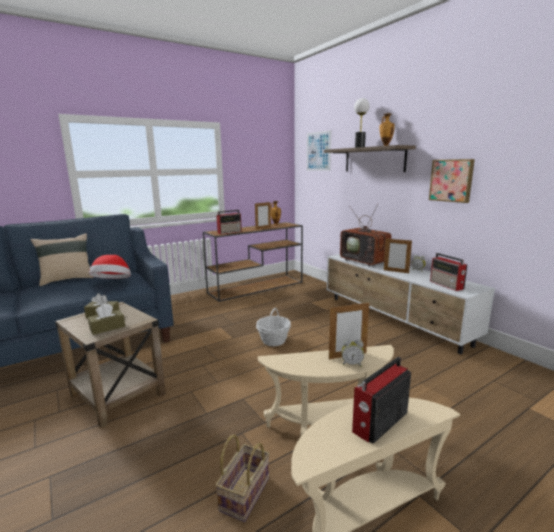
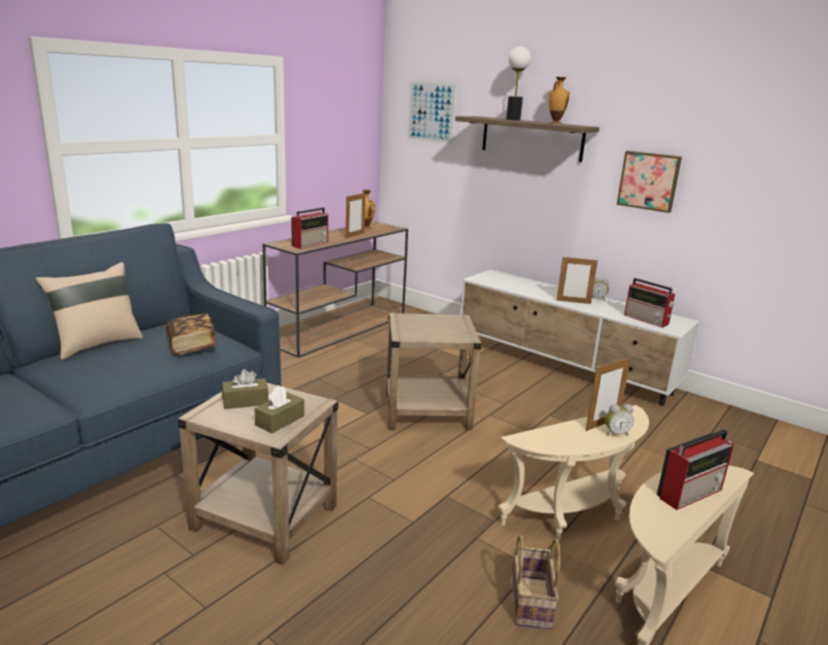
camera: 20 degrees left, 5 degrees up
(112, 283) = (192, 345): hat -> book
(273, 340) = (428, 412): basket -> beige side table
(366, 261) = (523, 287): television -> none
(379, 422) = (691, 493): radio -> radio turned 150 degrees counterclockwise

